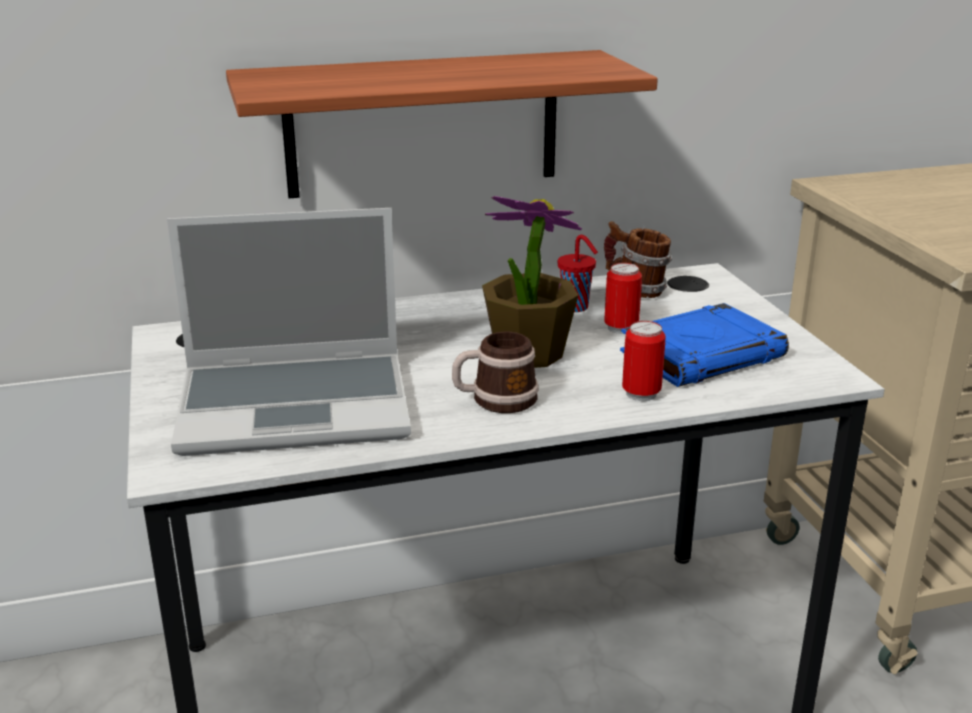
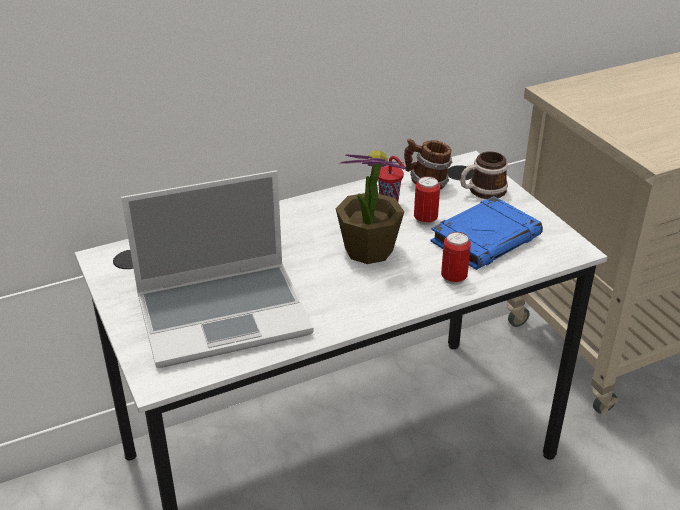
camera: 10 degrees left, 10 degrees up
(423, 124) = (273, 83): shelf -> none
(495, 400) = (358, 294): mug -> mug (482, 191)

